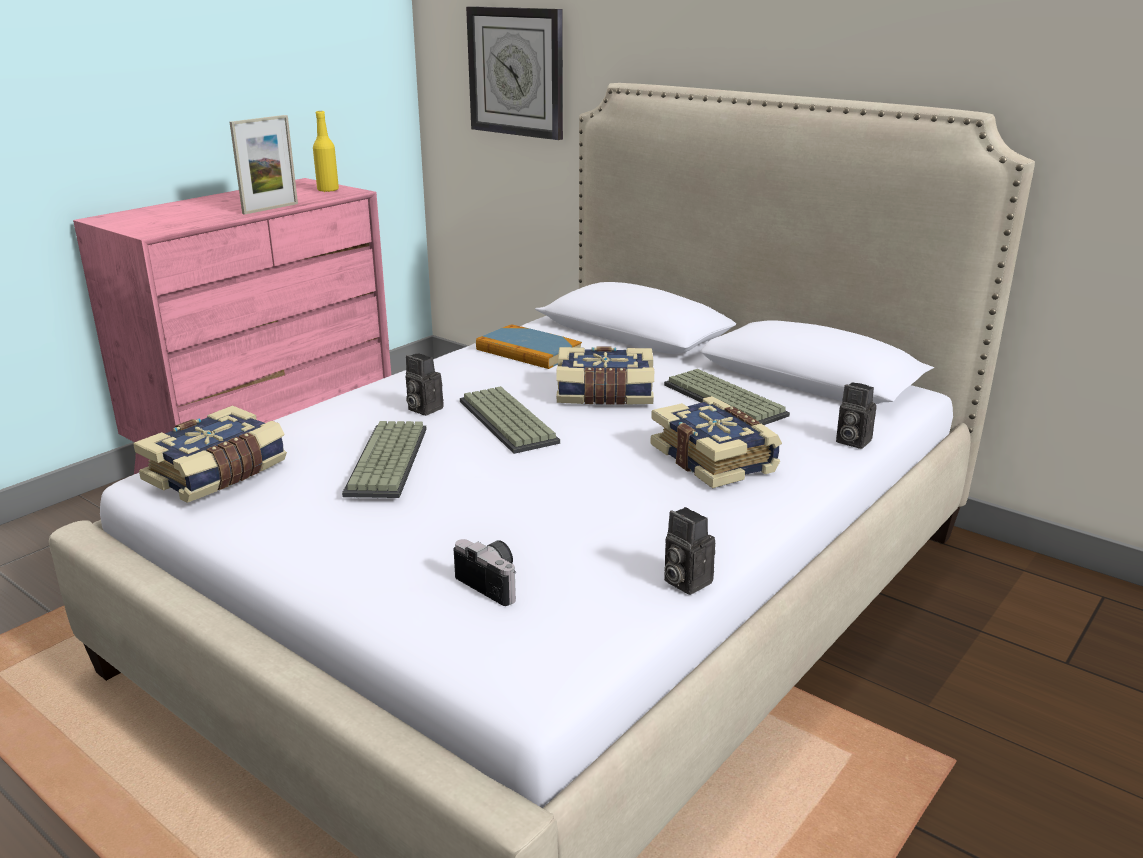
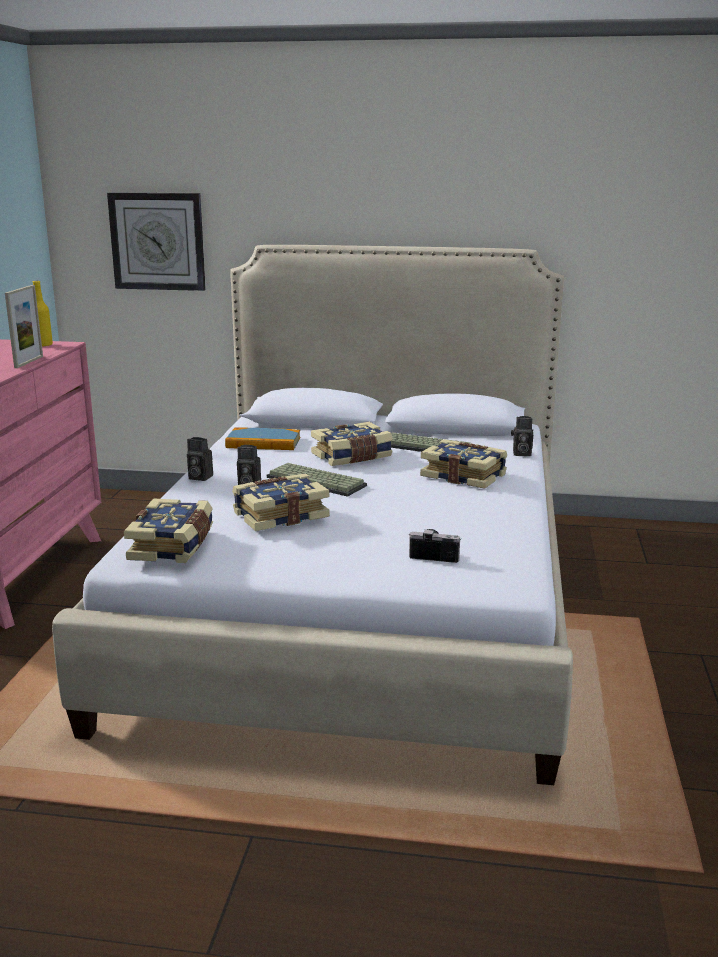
camera: 30 degrees left, 5 degrees down
(389, 461) = (280, 515): keyboard -> book
(684, 581) = (527, 531): camera -> camera (199, 477)

